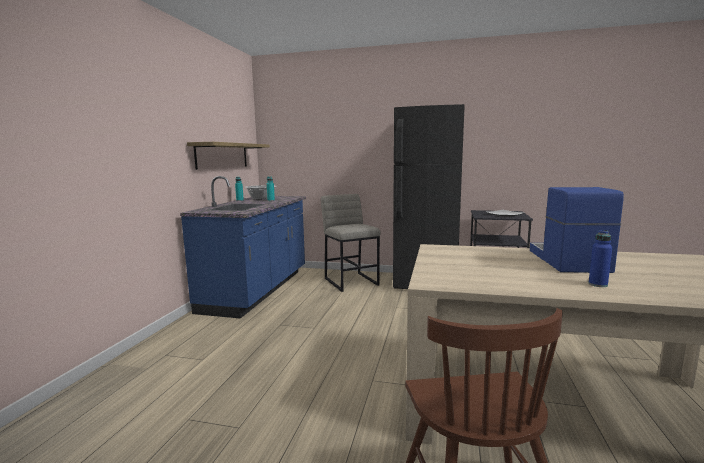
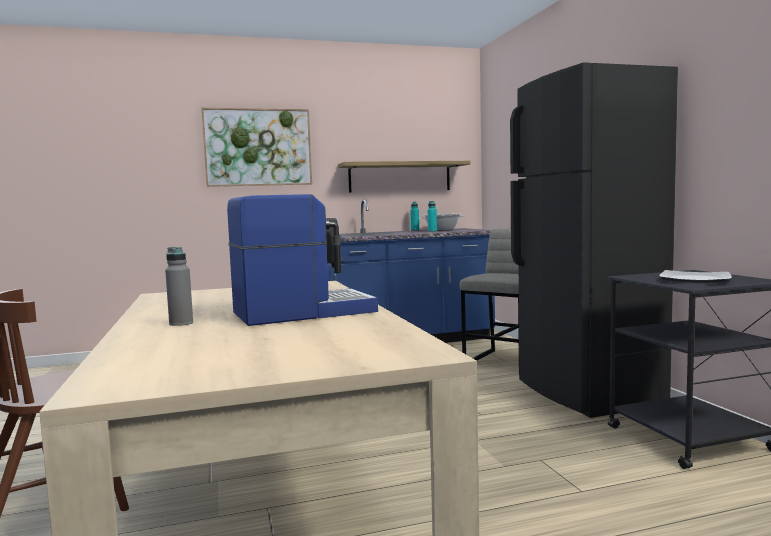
camera: 60 degrees right, 5 degrees down
(125, 119) = (258, 147): none -> picture
(597, 284) = (181, 323): blue bottle -> grey bottle

